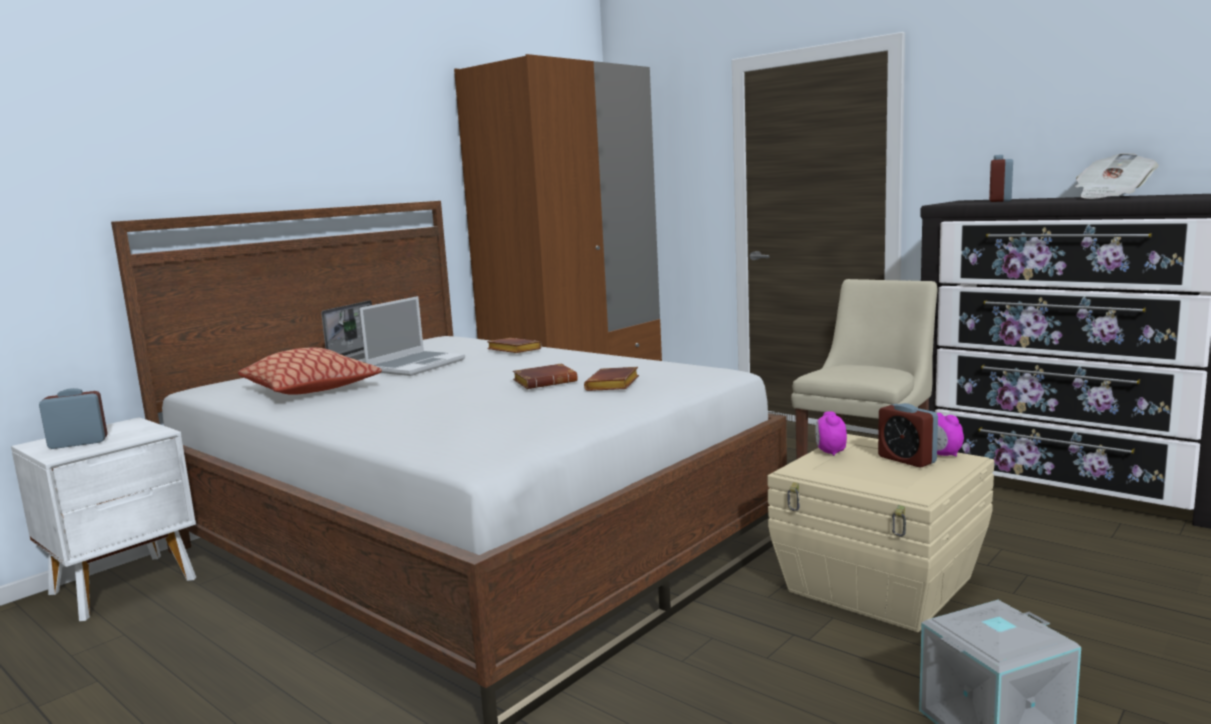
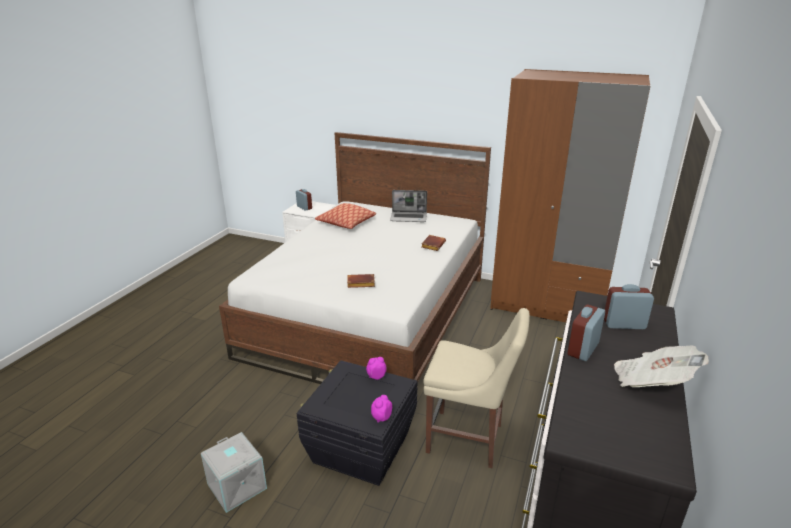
camera: 70 degrees right, 15 degrees up
(416, 365) = (393, 231): laptop -> none
(546, 382) = (365, 266): brown book -> none
(880, 585) = (360, 448): beige storage box -> black storage box
(906, 460) = (368, 404): alarm clock -> alarm clock (583, 349)

